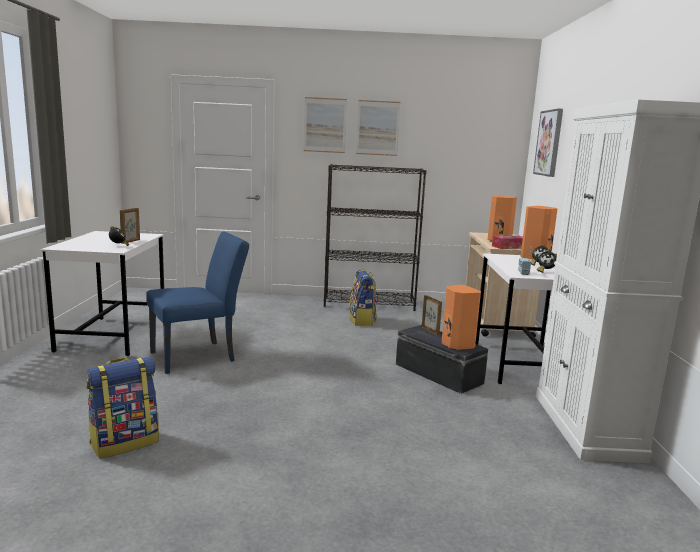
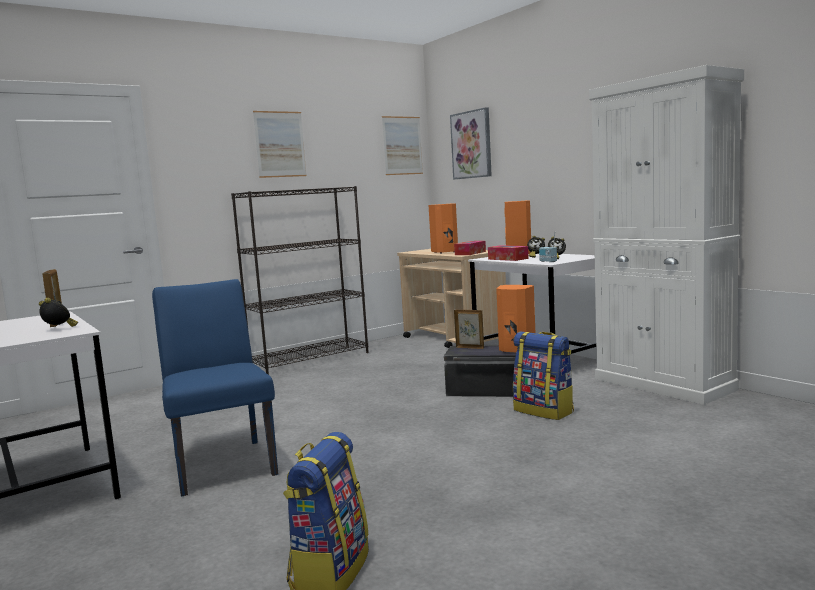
camera: 35 degrees left, 5 degrees down
(199, 356) = (222, 462): blue chair -> blue chair turned 45 degrees counterclockwise
(325, 125) = (216, 144): picture -> picture (402, 145)
(362, 320) = (336, 374): backpack -> backpack (544, 411)
(509, 261) = (508, 259): none -> tissue box

